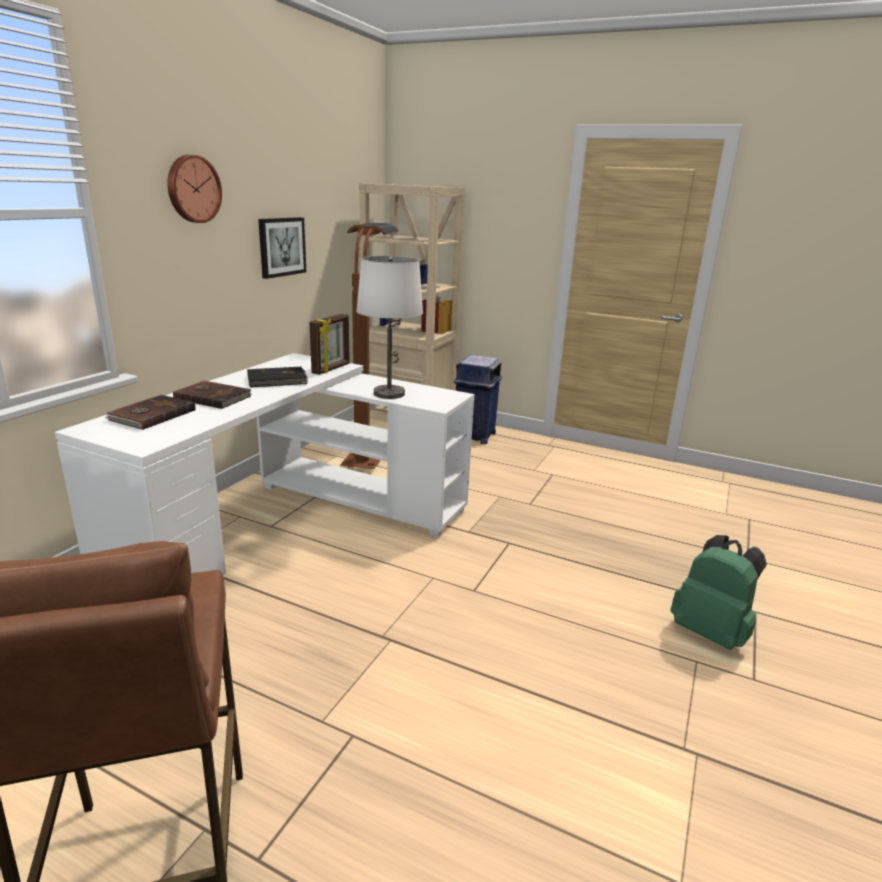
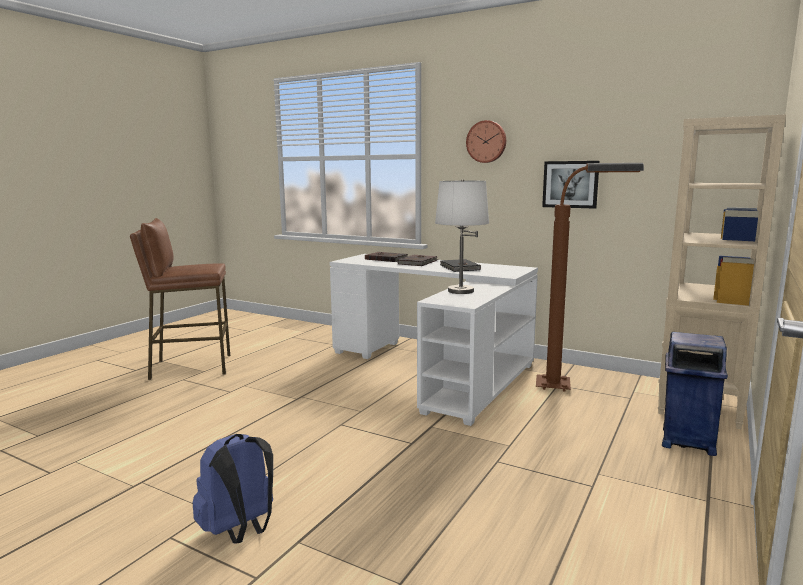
camera: 95 degrees right, 10 degrees down
(331, 369) = (496, 274): picture frame -> none
(711, 632) = (240, 531): green backpack -> blue backpack

